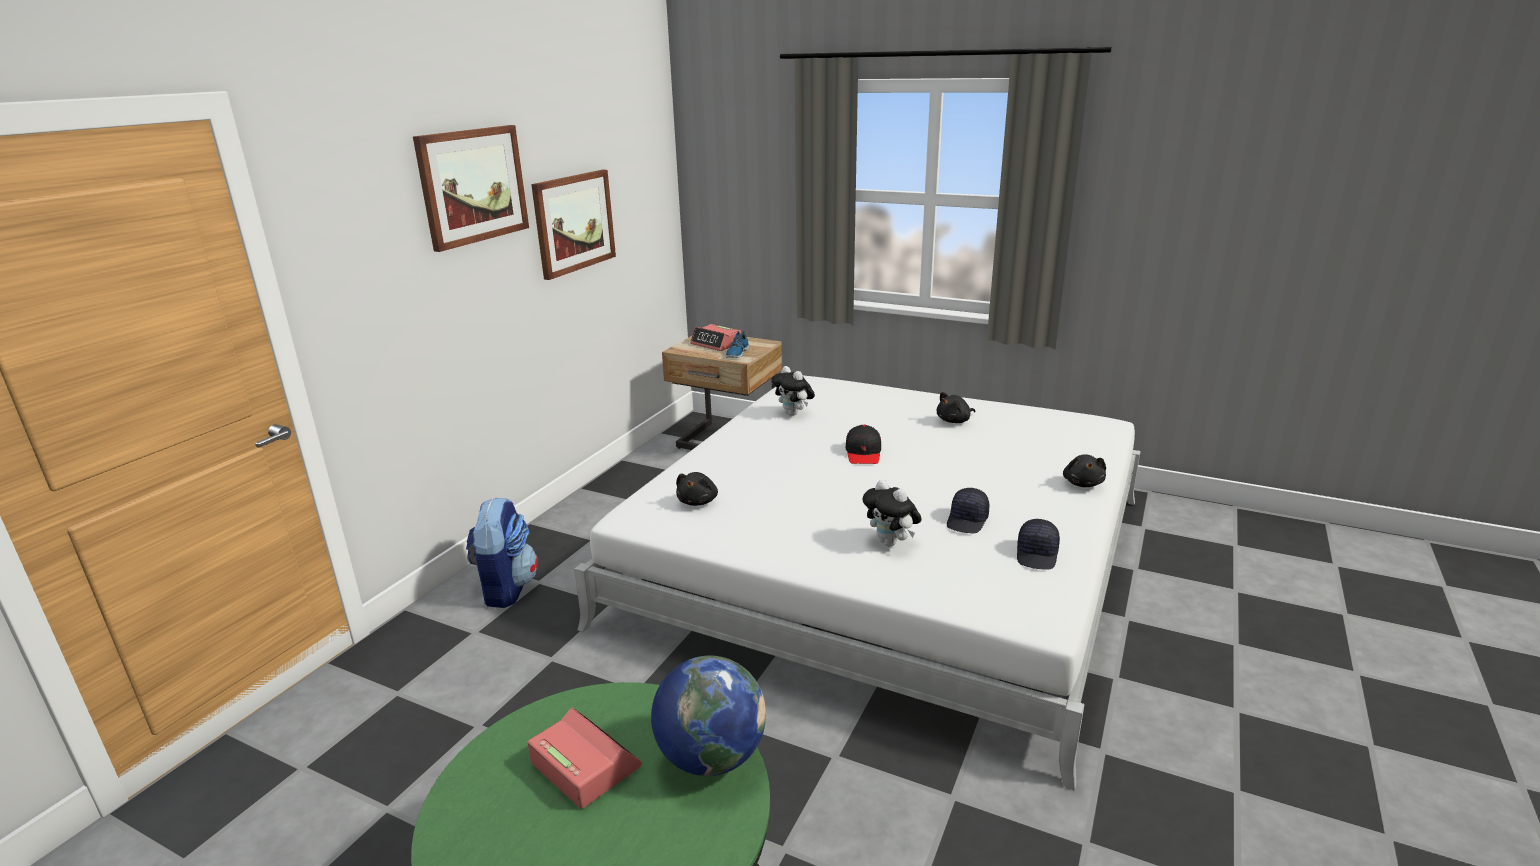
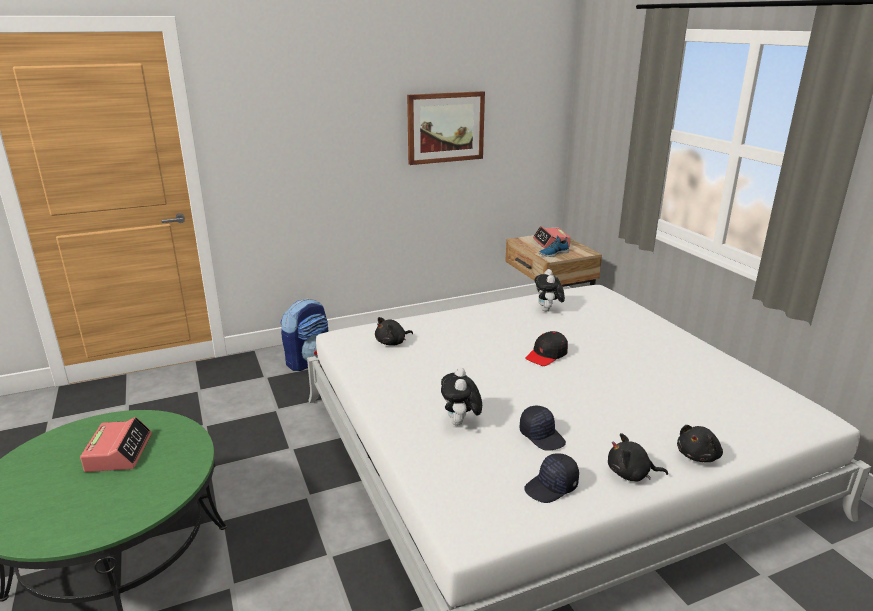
camera: 40 degrees right, 0 degrees up
(473, 185) = (352, 90): picture -> none
(711, 757) = (165, 485): globe -> none
(954, 421) = (664, 360): black plush toy -> black plush toy (631, 474)
(968, 521) = (542, 436): black cap -> black cap turned 105 degrees counterclockwise

